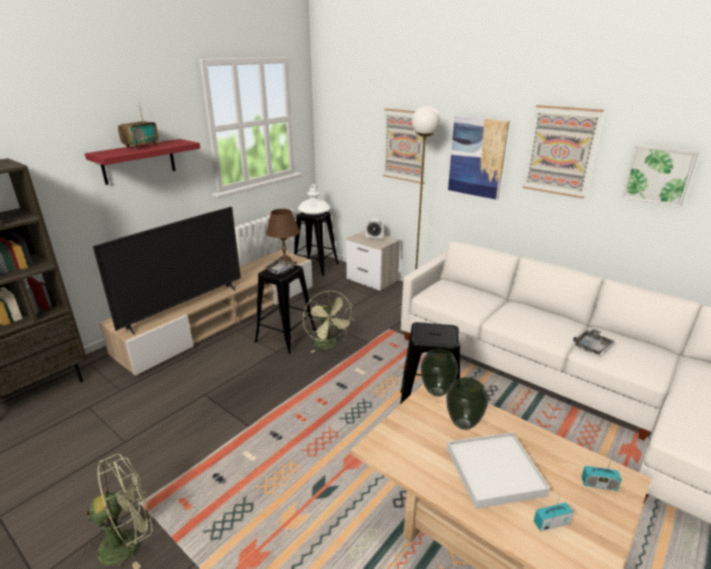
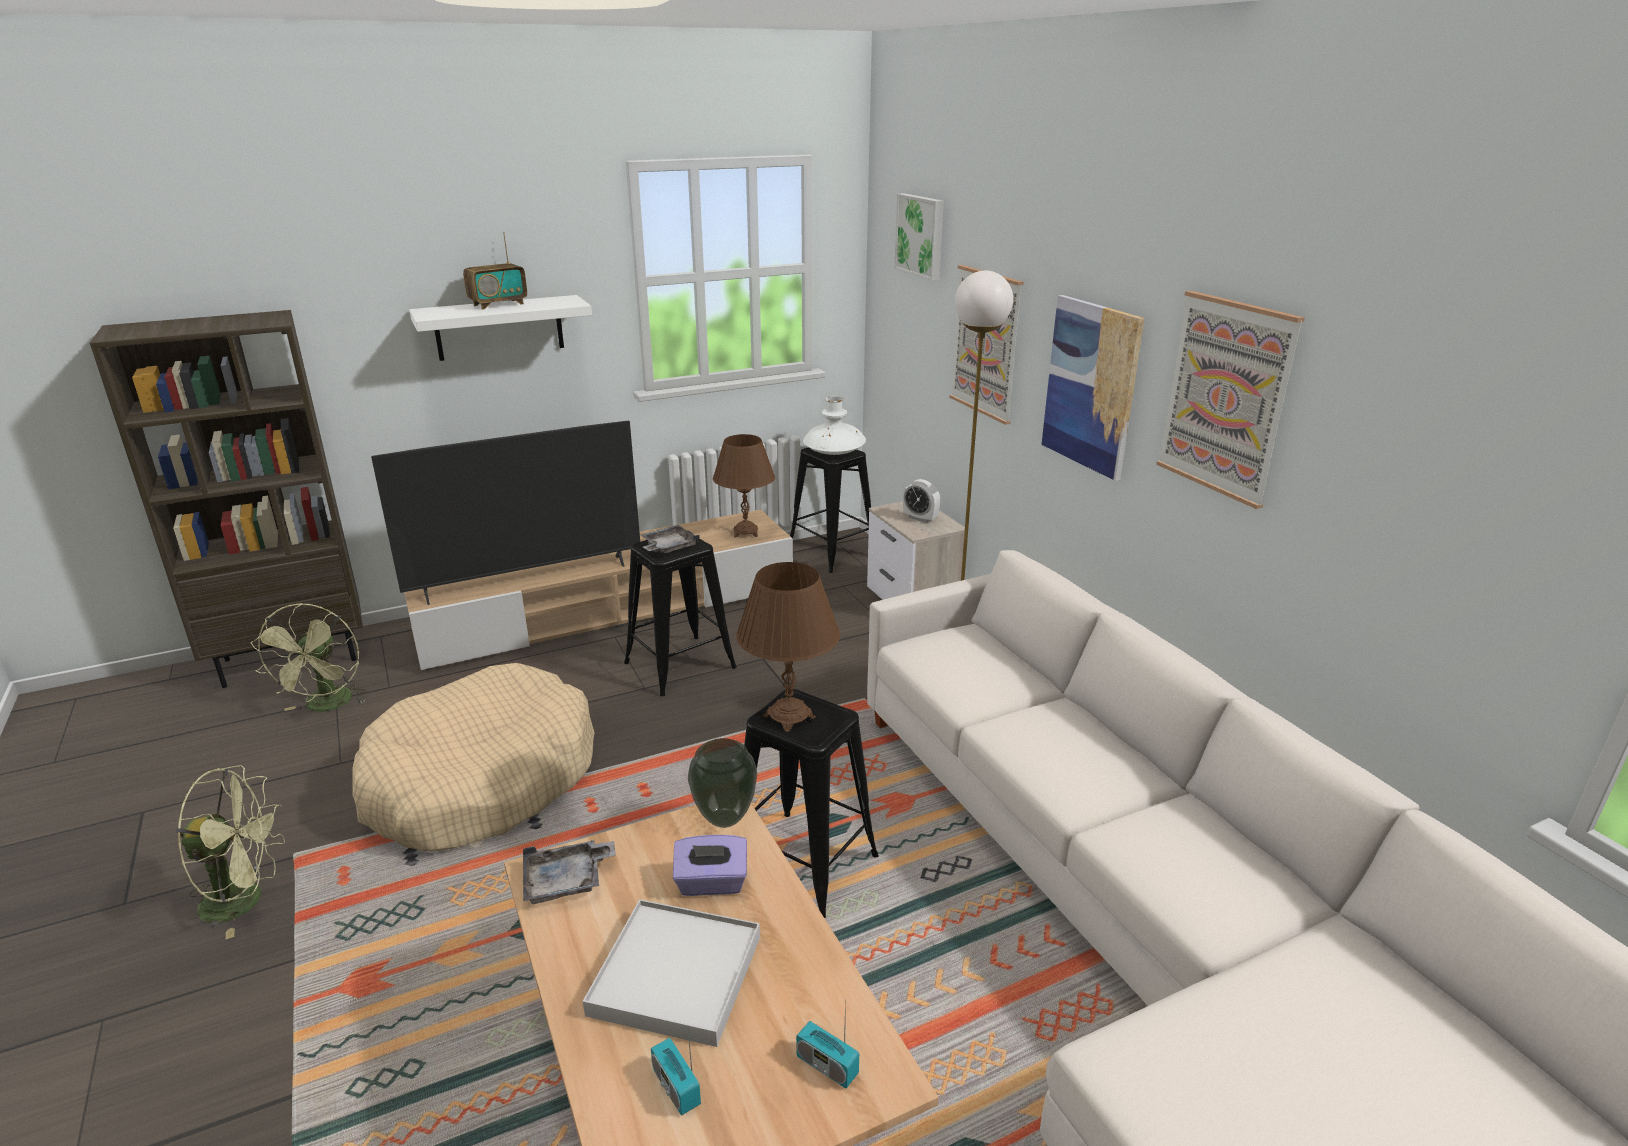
camera: 25 degrees right, 0 degrees up
(138, 161) = (499, 328): red shelf -> white shelf
(225, 424) = (481, 780): none -> beige dog bed
(329, 345) = (735, 700): green fan -> green fan (327, 706)
(429, 335) = (789, 716): none -> brown table lamp
(463, 423) = (711, 883): vase -> purple tissue box
(551, 523) = (676, 1087): radio -> radio turned 135 degrees counterclockwise
(592, 346) = (1135, 831): grey tray -> grey tray (567, 881)
(658, 175) = (1401, 484): picture -> picture (921, 236)

